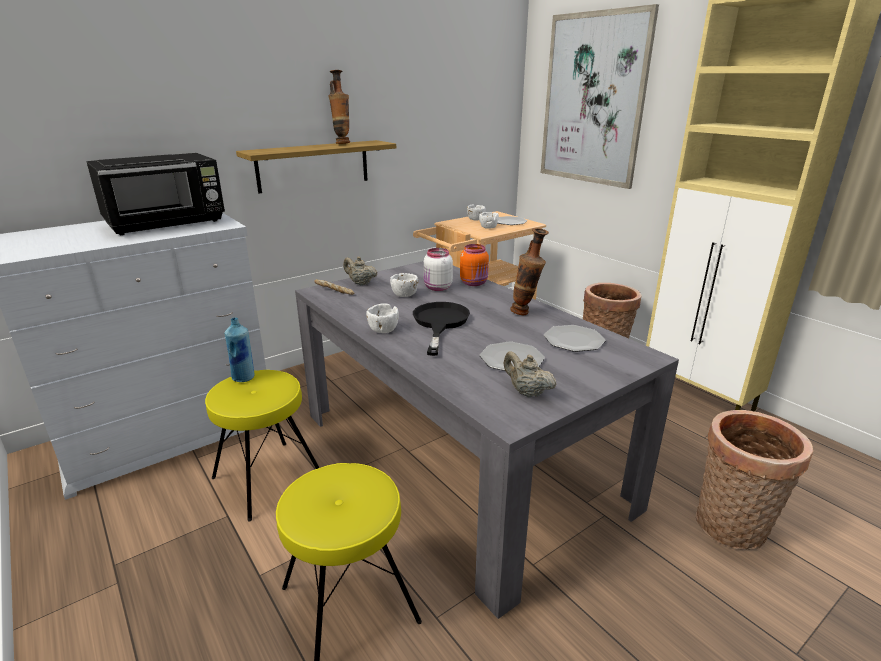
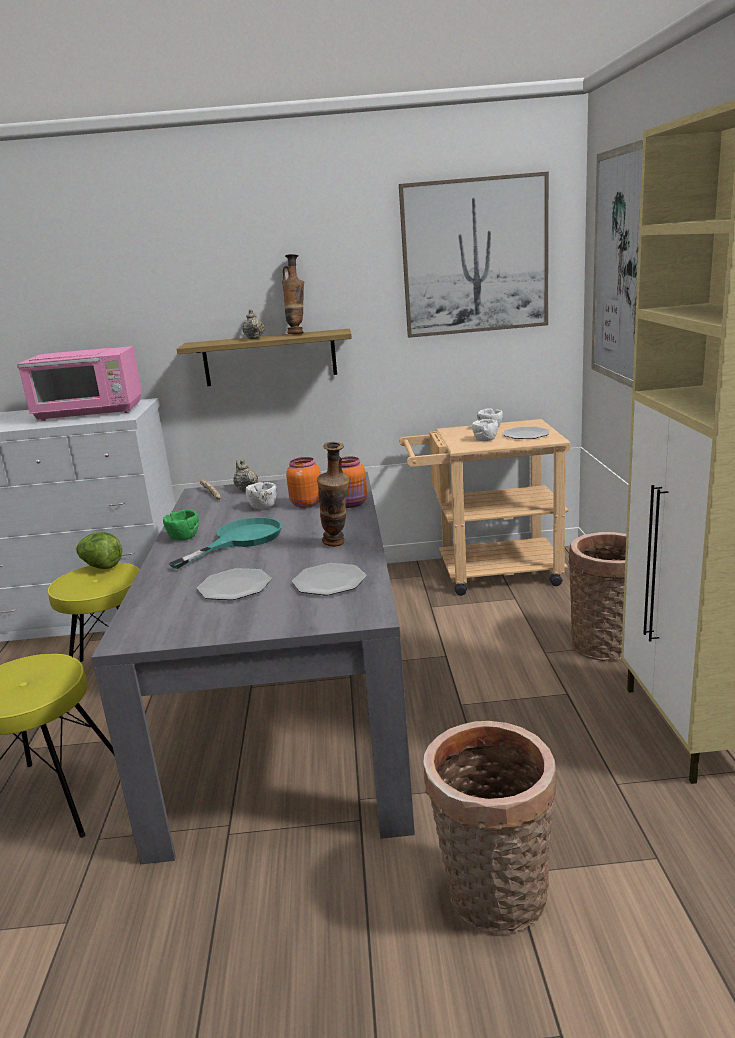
camera: 35 degrees right, 5 degrees down
(167, 223) = (91, 412): black microwave -> pink microwave
(244, 378) = (101, 566): blue bottle -> lettuce
(383, 330) = (183, 537): white bowl -> green bowl
(437, 288) = (305, 504): white jar -> orange jar
(439, 323) = (240, 540): black frying pan -> turquoise frying pan
(462, 85) = (475, 257): none -> picture
(526, 392) = (186, 619): beige teapot -> beige teapot (254, 338)

